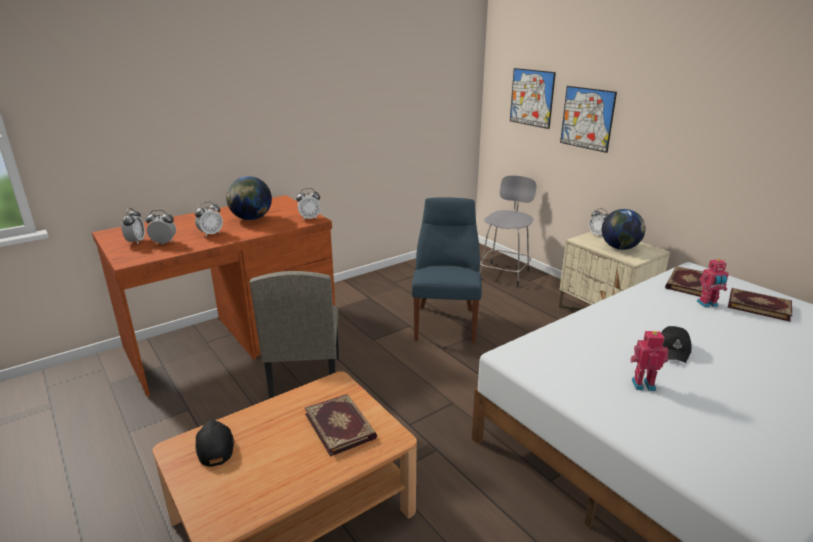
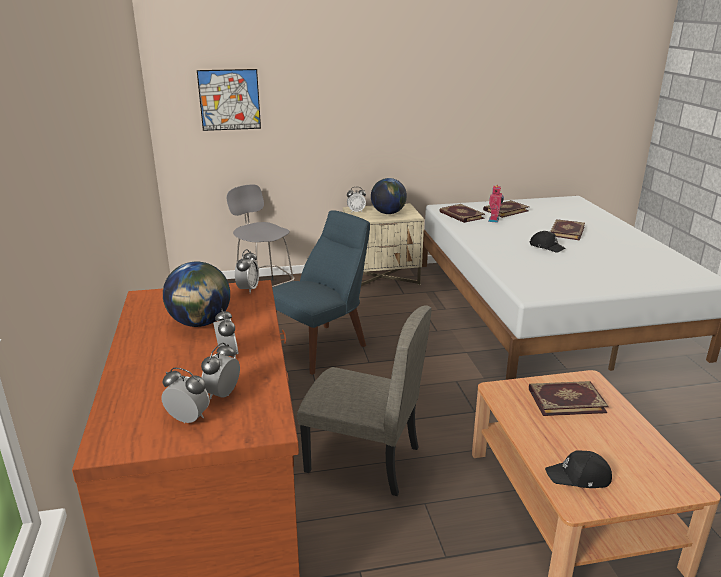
camera: 65 degrees left, 0 degrees up
(445, 321) = (323, 347): blue chair -> blue chair turned 105 degrees clockwise
(587, 118) = (305, 109): picture -> none
(643, 384) = (583, 267): toy robot -> none
(758, 358) = (566, 231): none -> book

